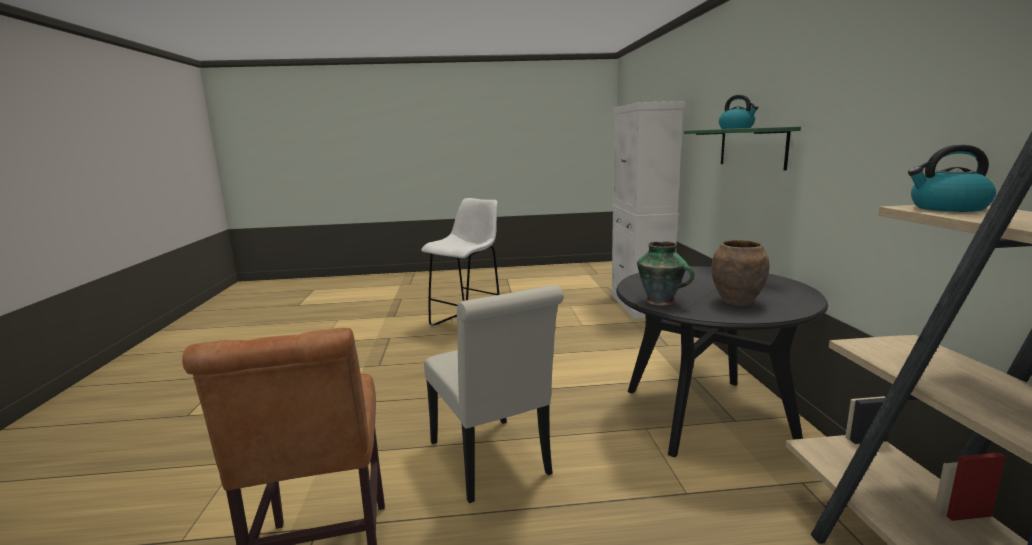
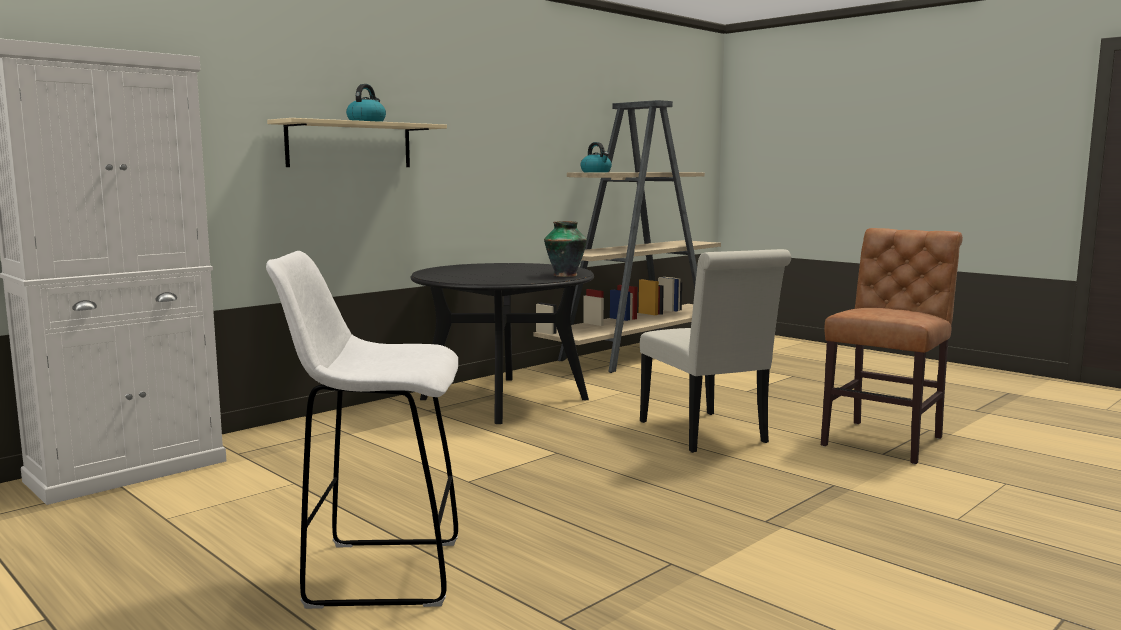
camera: 130 degrees left, 5 degrees down
(492, 463) = (707, 435): white chair -> white chair turned 135 degrees clockwise
(737, 302) = (530, 269): brown vase -> none
(752, 147) = (350, 145): green shelf -> beige shelf

